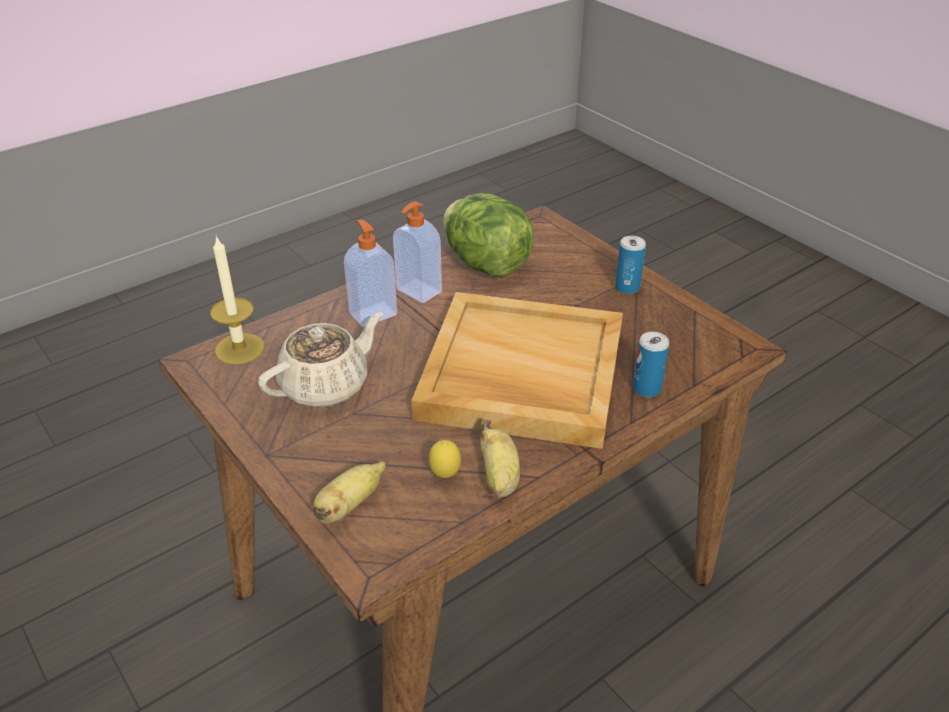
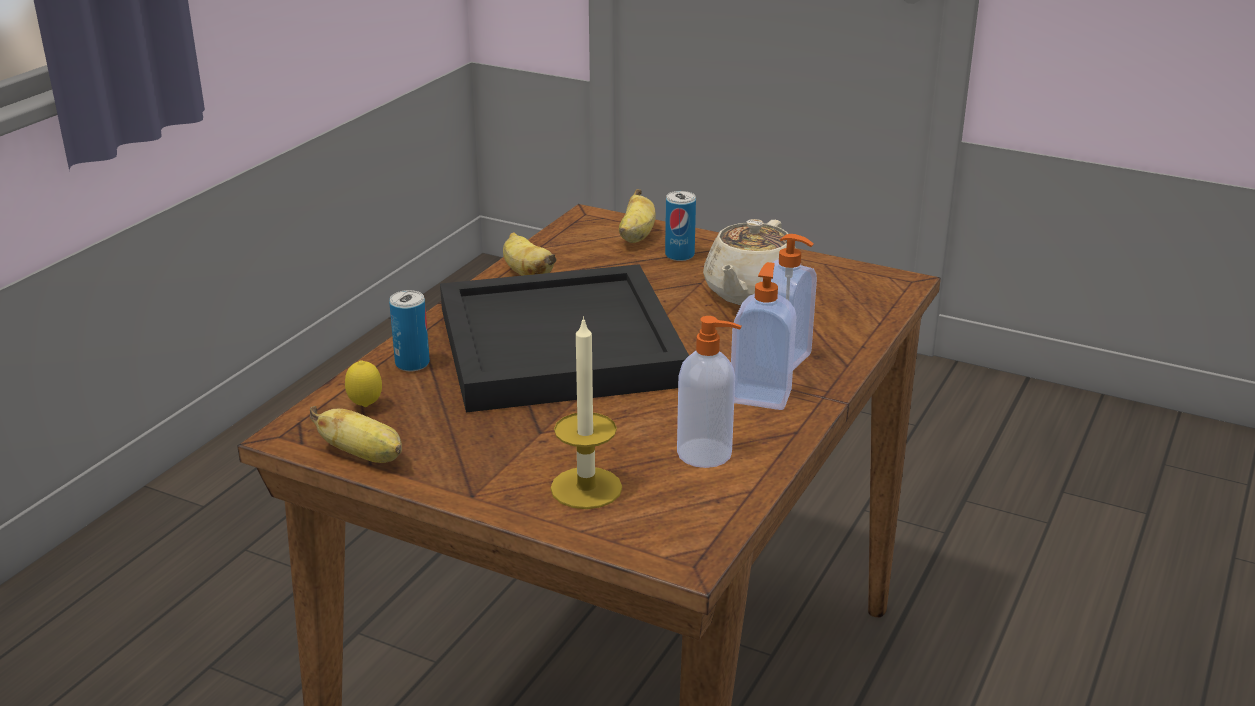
camera: 155 degrees right, 10 degrees down
(239, 349) = (877, 299): candle -> candle (586, 488)
(445, 475) = (575, 265): lemon -> lemon (365, 406)
(486, 264) = (706, 454): lettuce -> soap dispenser
(520, 374) = (561, 344): beige tray -> black tray
(627, 288) = (480, 472): can -> can (679, 255)
(698, 317) = (364, 456): none -> banana

